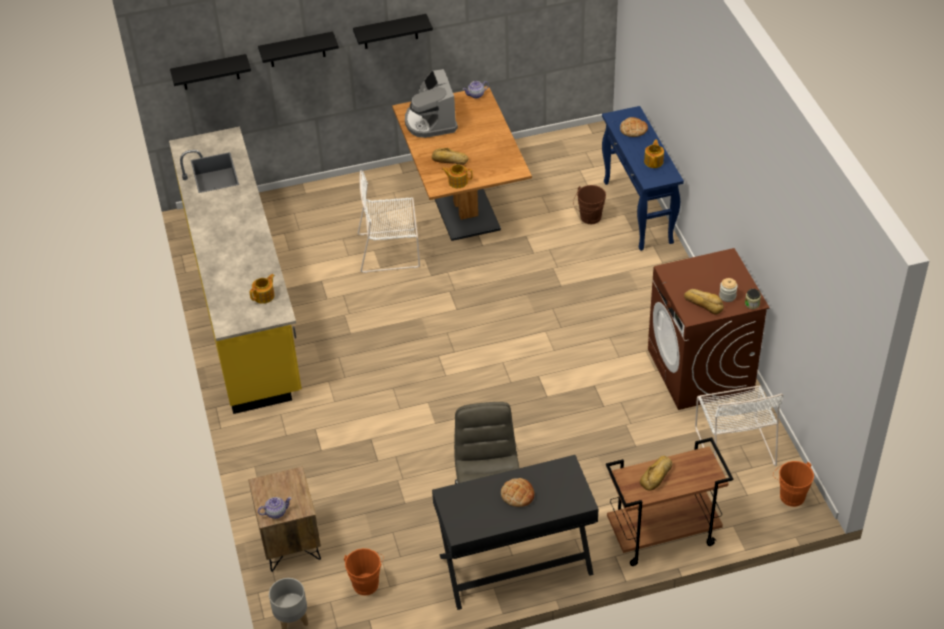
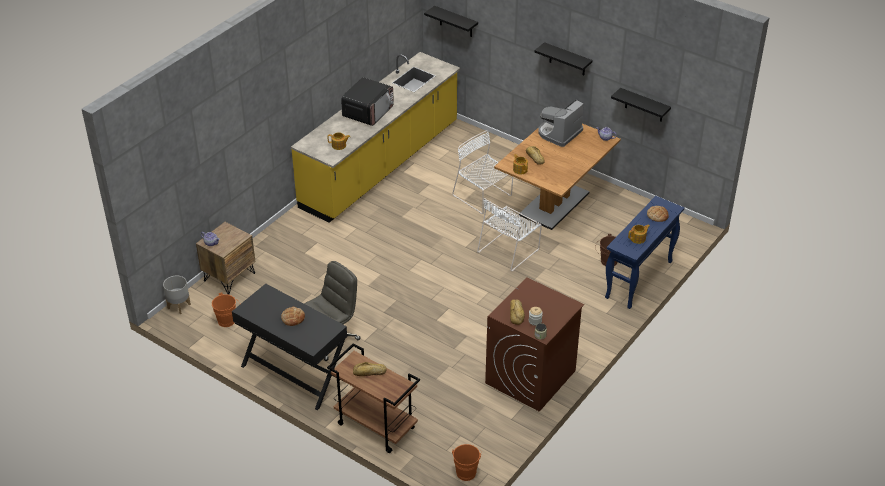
camera: 50 degrees right, 5 degrees down
(230, 240) = (368, 112): none -> microwave
(297, 49) = (508, 37): black shelf -> black shelf (644, 105)
(734, 444) = (483, 423): white chair -> white chair (509, 250)

